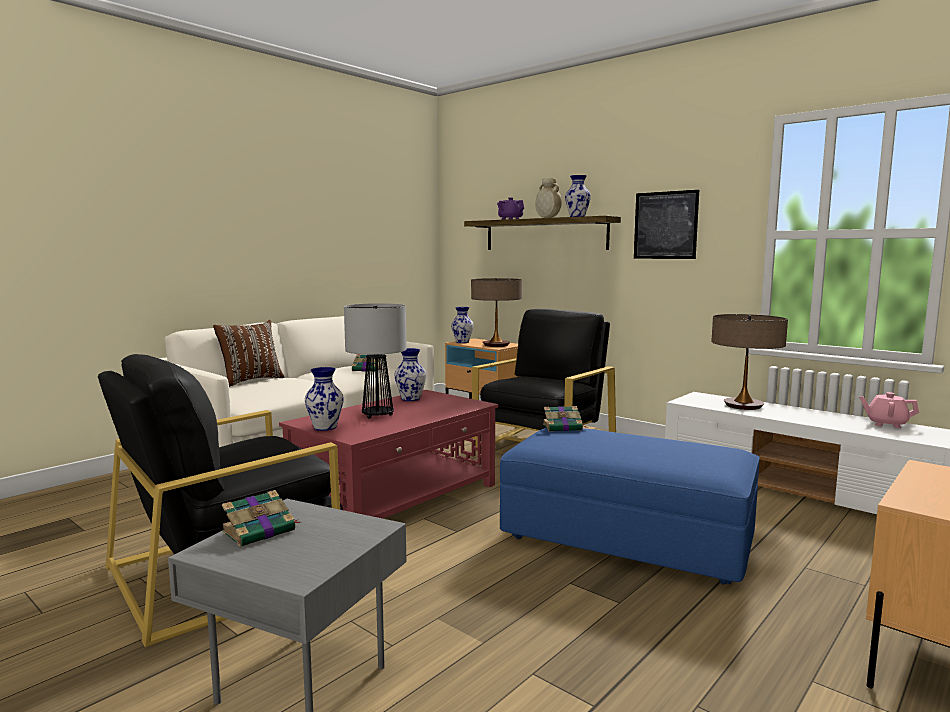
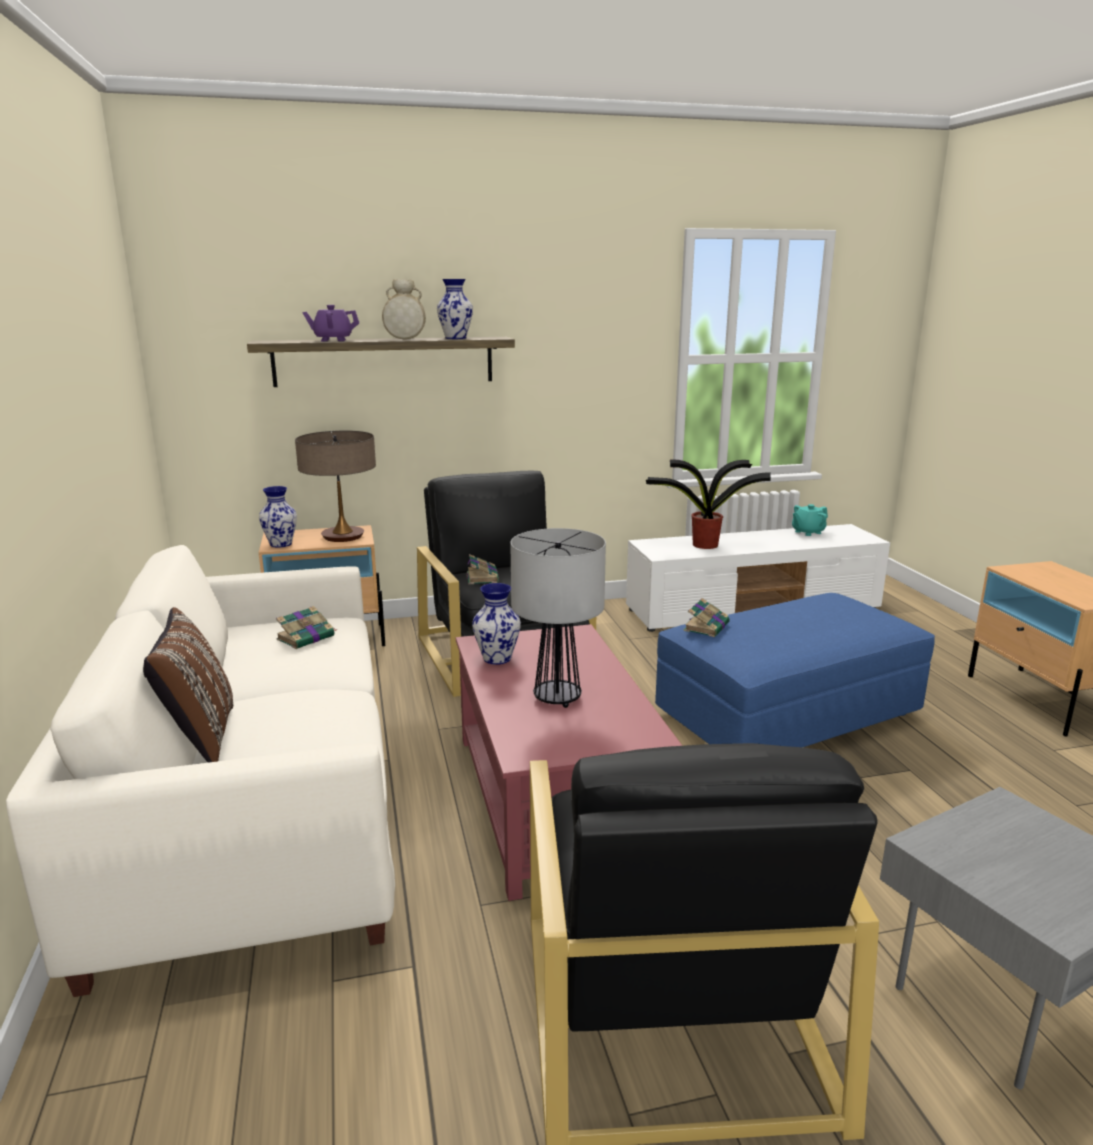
camera: 55 degrees left, 10 degrees up
(260, 531) = (1001, 877): book -> book (482, 577)
(325, 427) = (579, 746): vase -> none
(665, 225) = (567, 348): picture -> none
(743, 406) = (703, 545): table lamp -> potted plant
(886, 424) = (807, 532): pink teapot -> turquoise teapot

